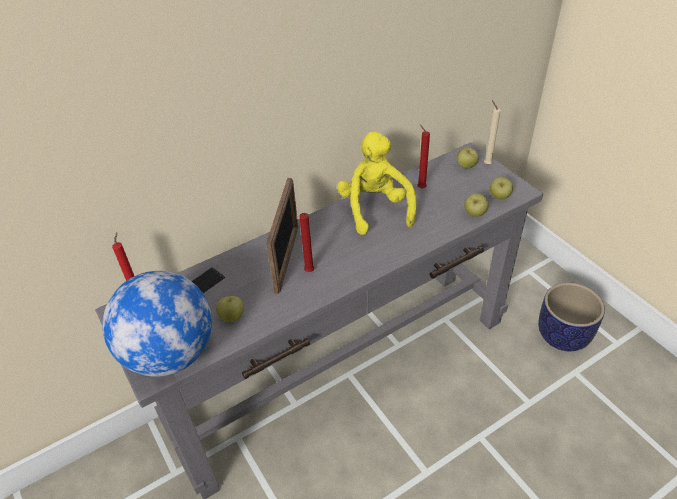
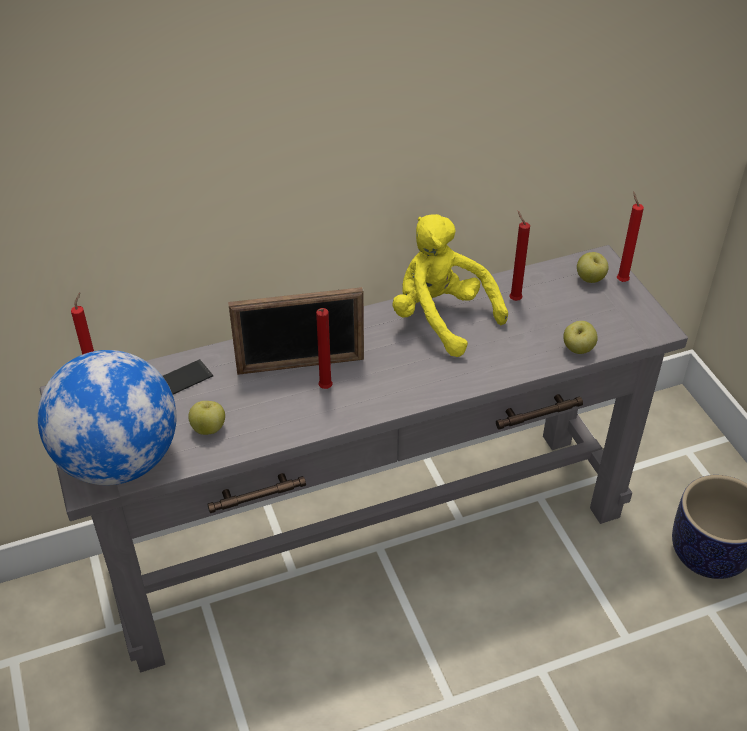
camera: 10 degrees right, 0 degrees up
(287, 258) = (300, 365): picture frame -> picture frame turned 60 degrees clockwise
(375, 208) = (441, 318): yellow plush toy -> yellow plush toy turned 45 degrees counterclockwise
(486, 163) = (621, 280): beige candle -> red candle
(499, 197) = (622, 331): apple -> none

